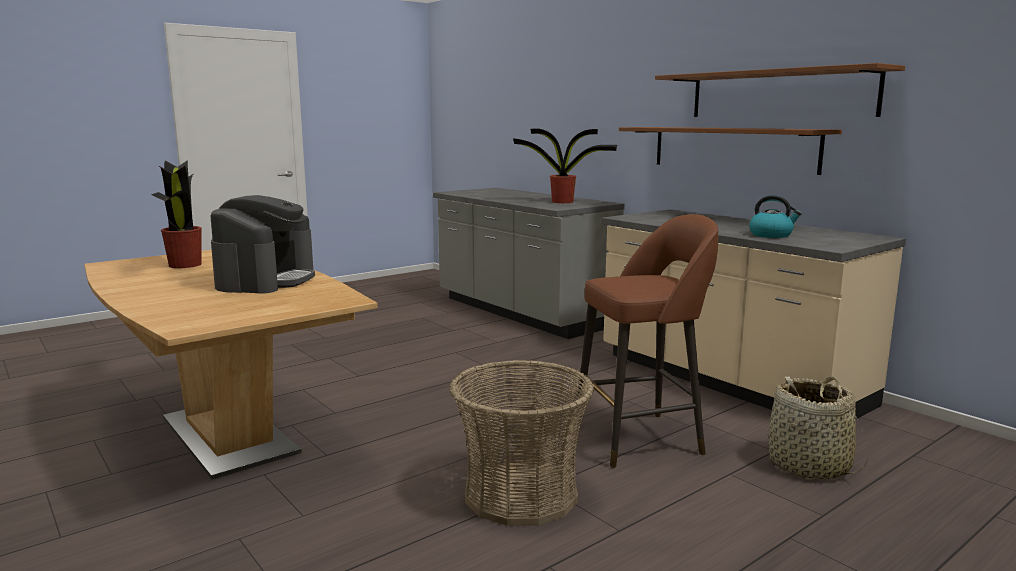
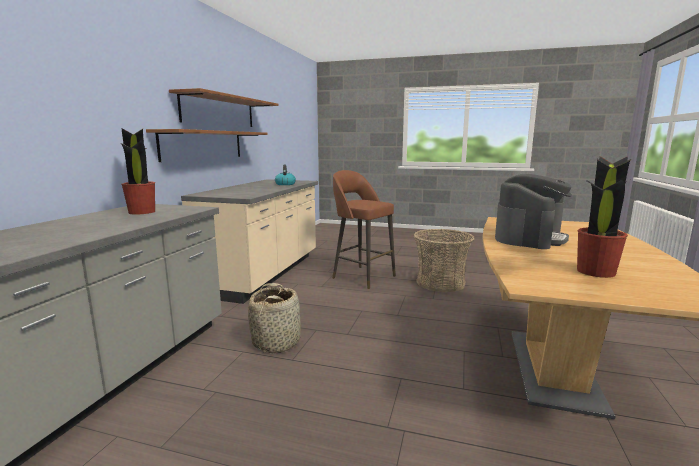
camera: 125 degrees left, 0 degrees up
(266, 280) = (529, 238): coffee machine -> coffee machine turned 150 degrees clockwise
(809, 466) = (345, 256): basket -> basket (276, 342)

